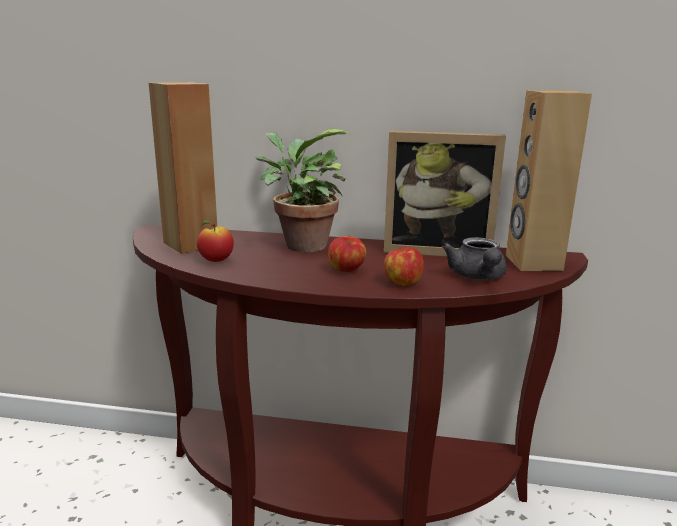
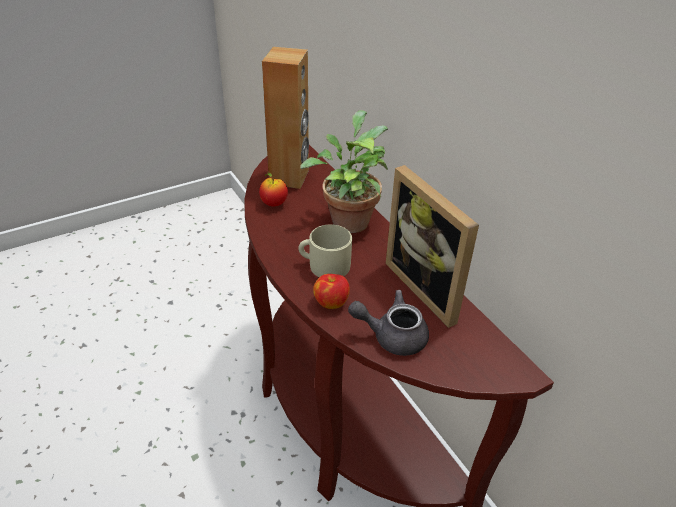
camera: 50 degrees right, 20 degrees up
(347, 270) = (324, 265): apple -> beige mug
(477, 277) = (392, 336): grey teapot -> grey teapot turned 45 degrees clockwise
(532, 262) = (472, 356): brown speaker -> none

